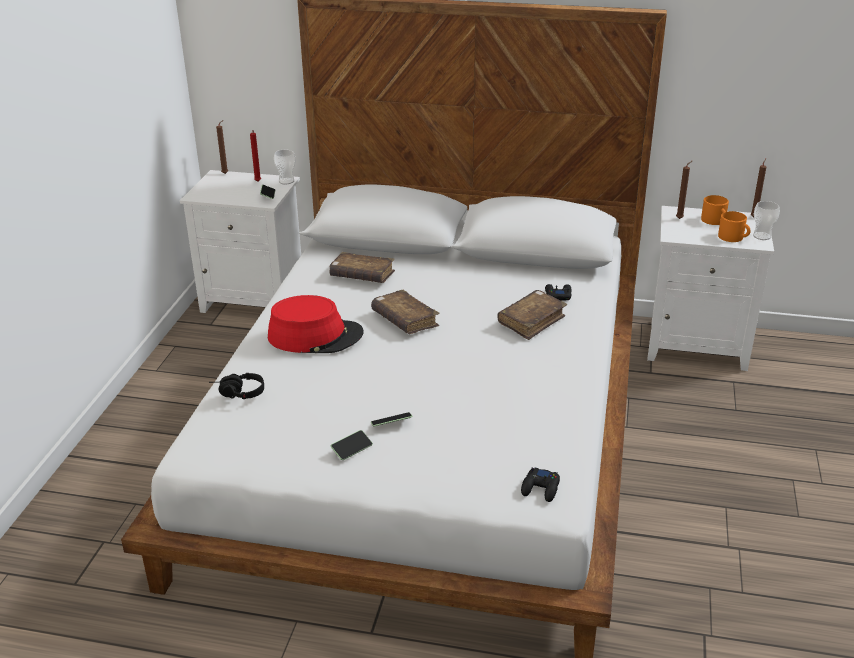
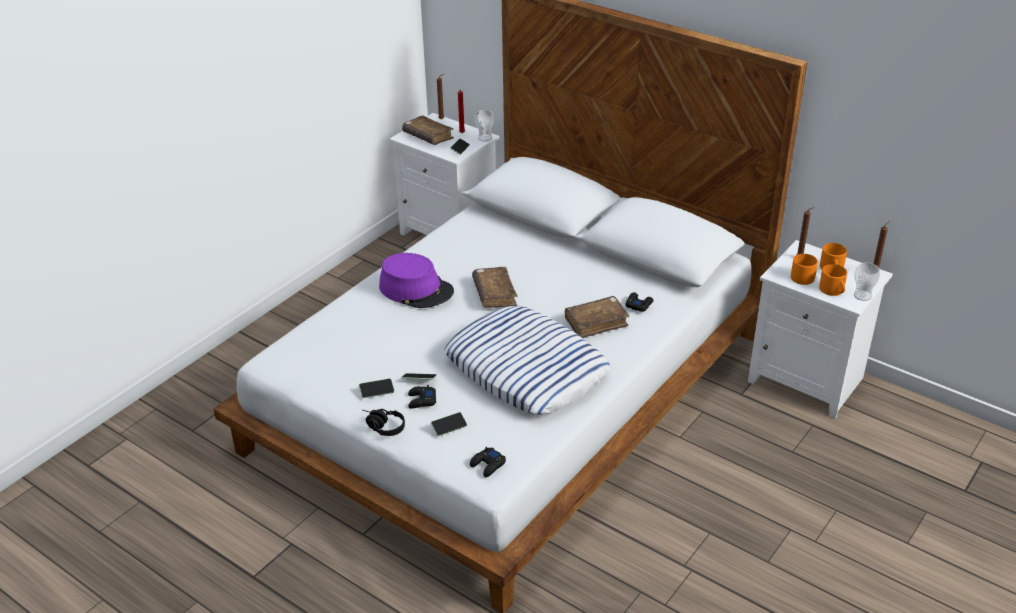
camera: 25 degrees right, 5 degrees up
(237, 393) = (327, 323): black headphones -> black headphones (381, 426)
(315, 336) = (416, 289): red hat -> purple hat
(362, 275) = (492, 243): brown book -> brown book (428, 136)
(411, 444) = (421, 401): none -> black game controller
(466, 463) = (449, 427): none -> phone
(498, 382) = (526, 369): none -> pillow
(697, 232) = (804, 276): none -> orange mug

